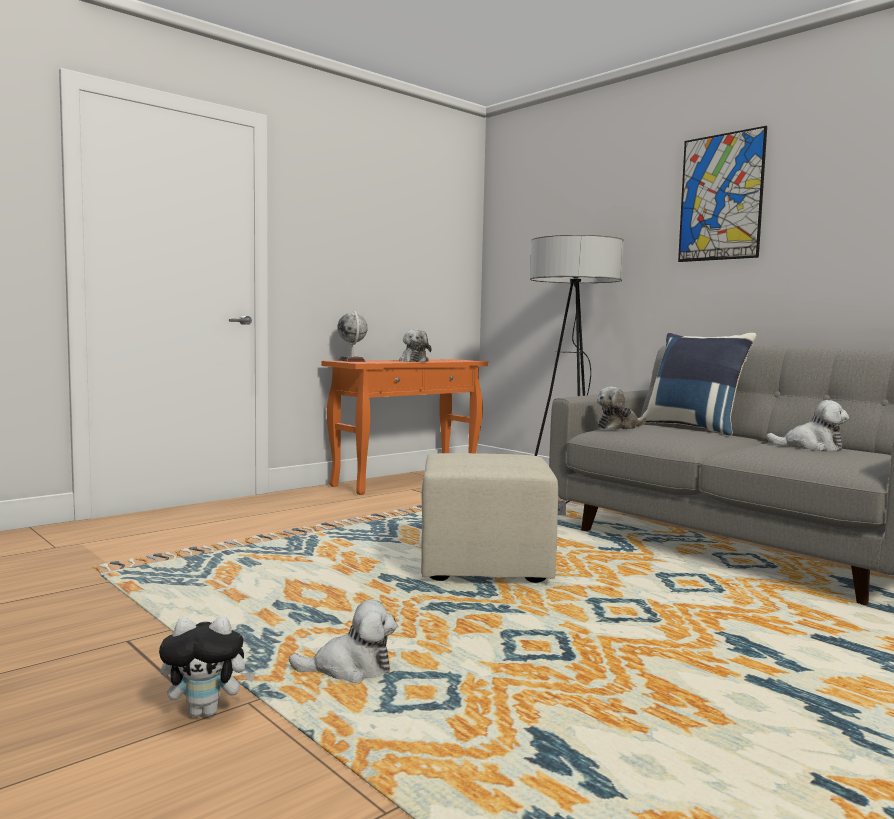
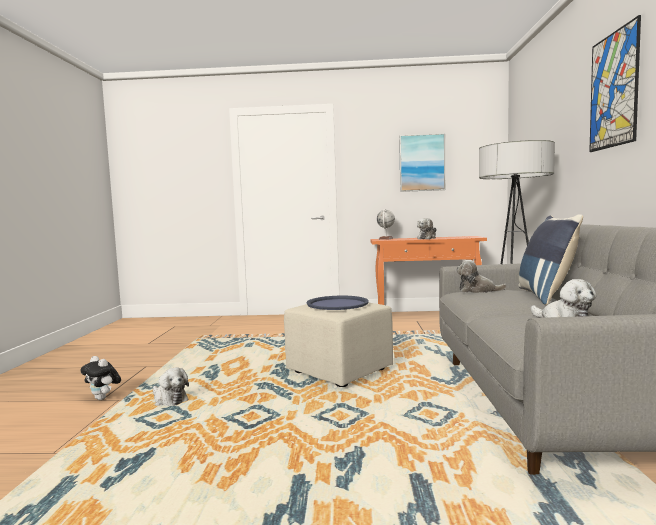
camera: 45 degrees right, 0 degrees up
(389, 243) = (422, 163): none -> picture
(491, 458) = (337, 304): none -> blue tray

